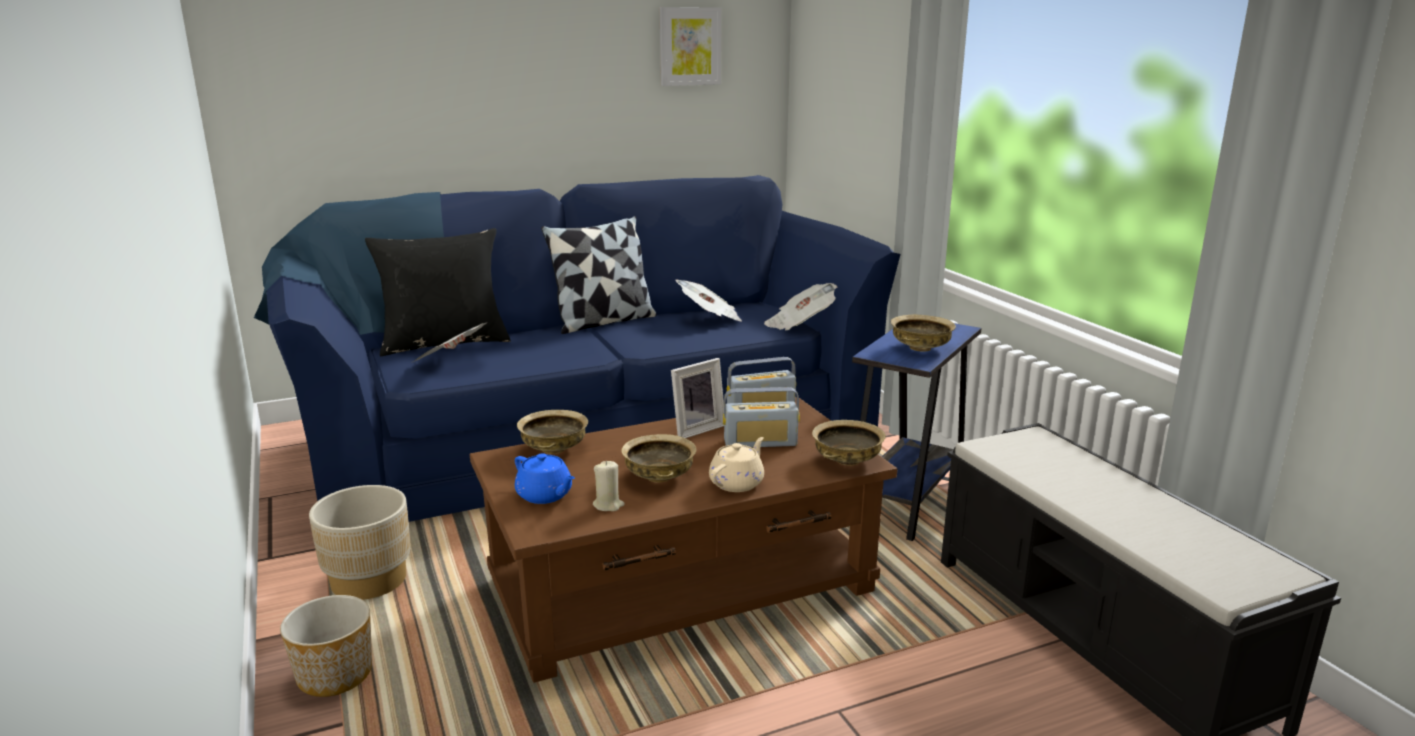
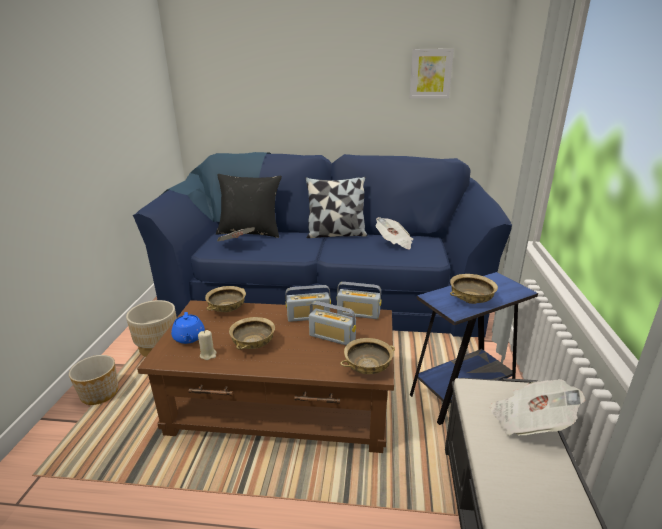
camera: 30 degrees right, 5 degrees up
(695, 429) = (308, 316): picture frame -> radio
(737, 483) = (287, 363): beige teapot -> none
(799, 325) = (440, 259): newspaper -> newspaper (529, 422)

